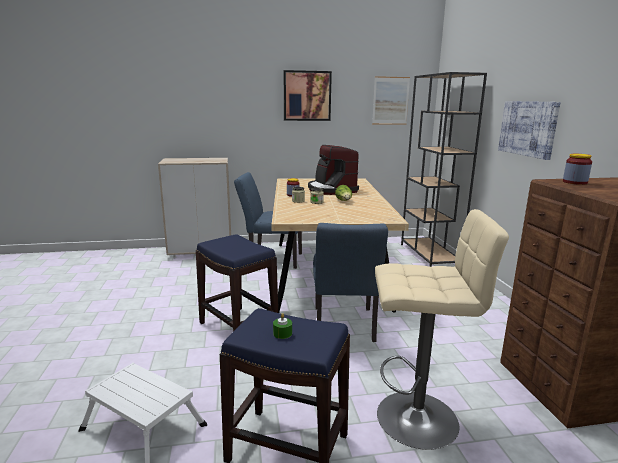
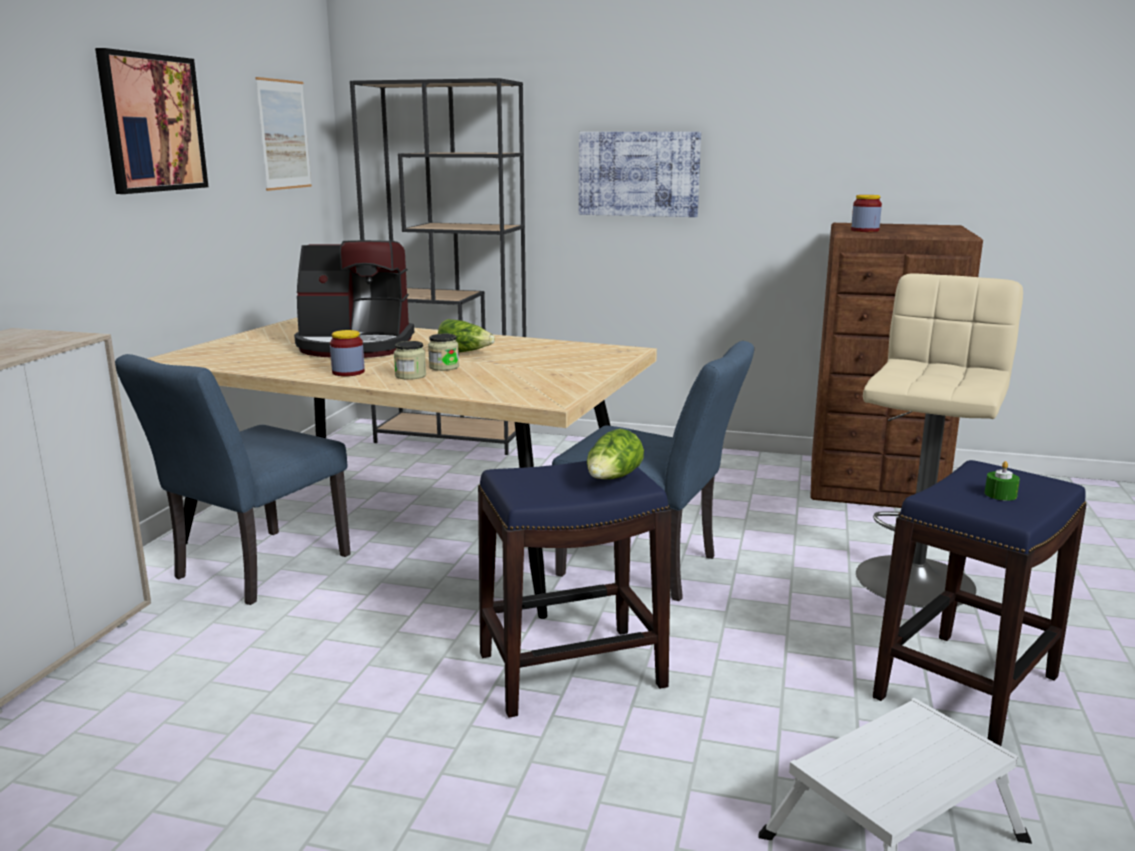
camera: 65 degrees left, 0 degrees up
(238, 251) = (613, 479): none -> lettuce

